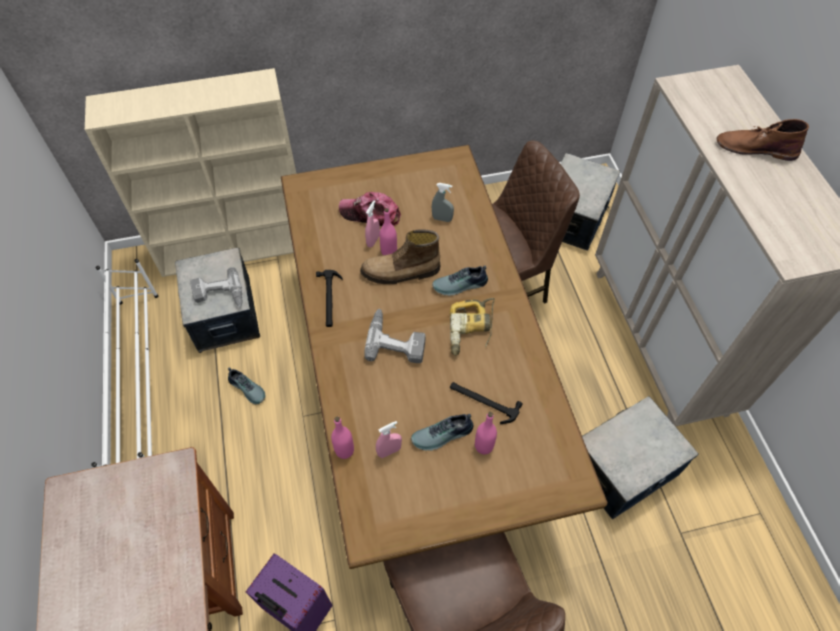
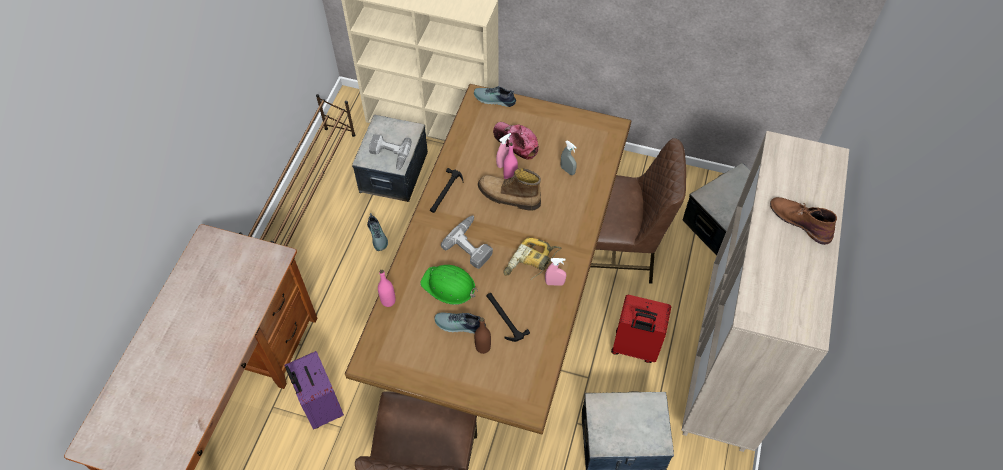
camera: 30 degrees right, 0 degrees up
(140, 383) = (307, 196): white shoe rack -> brown shoe rack
(389, 451) = (417, 317): pink spray bottle -> pink spray bottle (554, 283)
(401, 398) = (449, 286): none -> green hard hat
(460, 286) = (545, 227): shoe -> shoe (494, 100)
(484, 446) = (483, 347): pink bottle -> brown bottle
(572, 371) = (634, 348): none -> red suitcase

